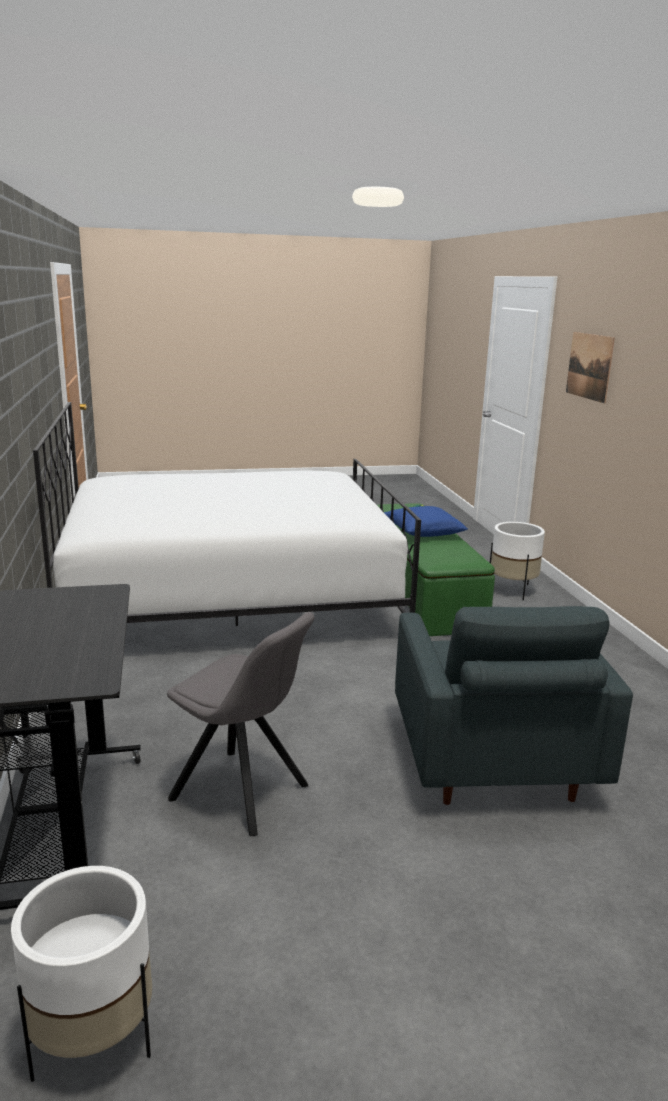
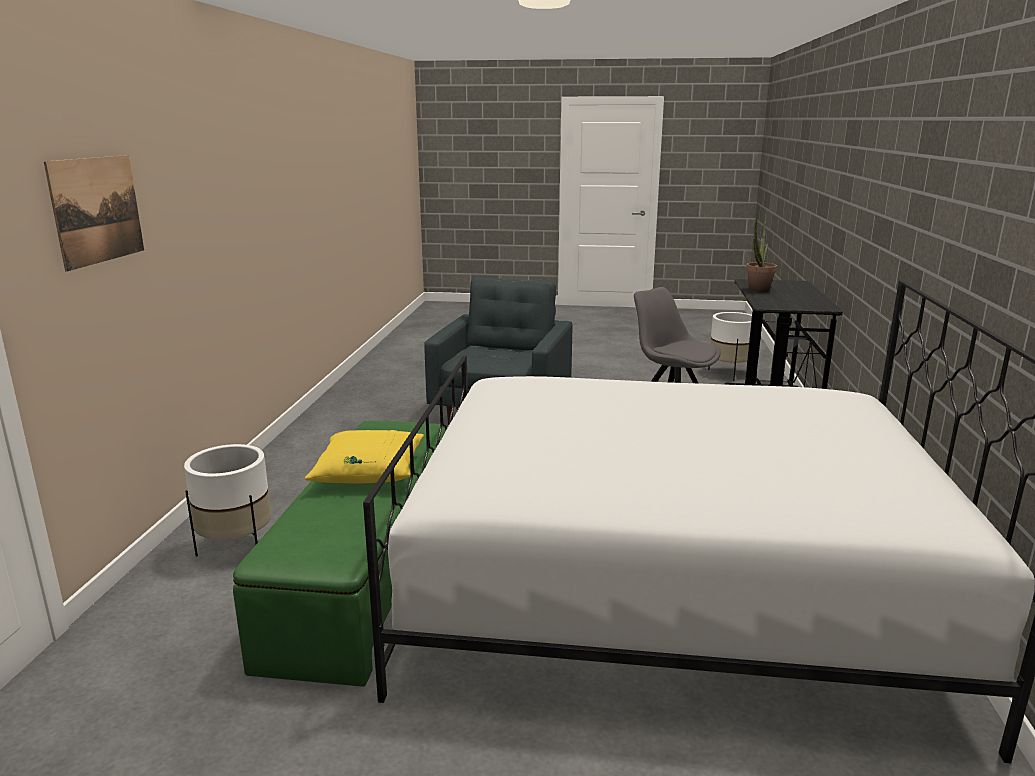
camera: 160 degrees left, 0 degrees up
(95, 638) = (757, 291): none -> potted plant
(423, 533) = (369, 474): blue pillow -> yellow pillow

